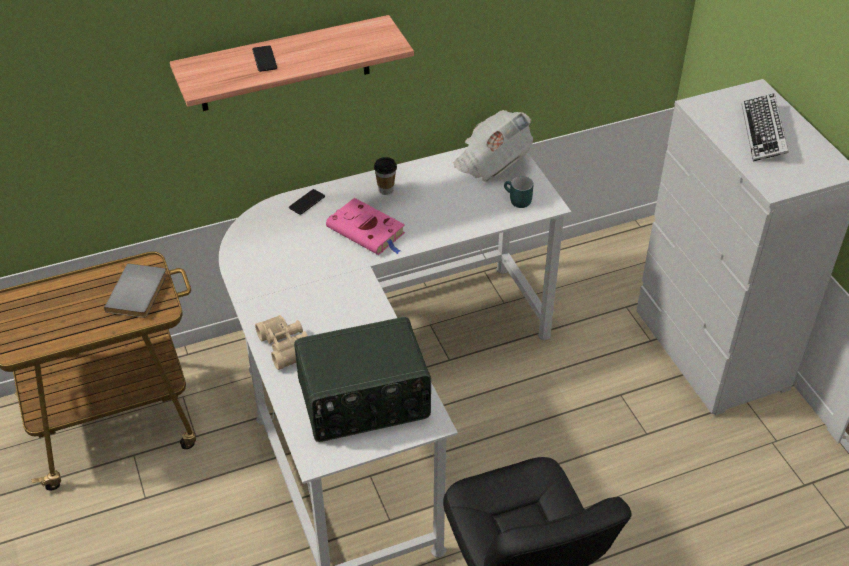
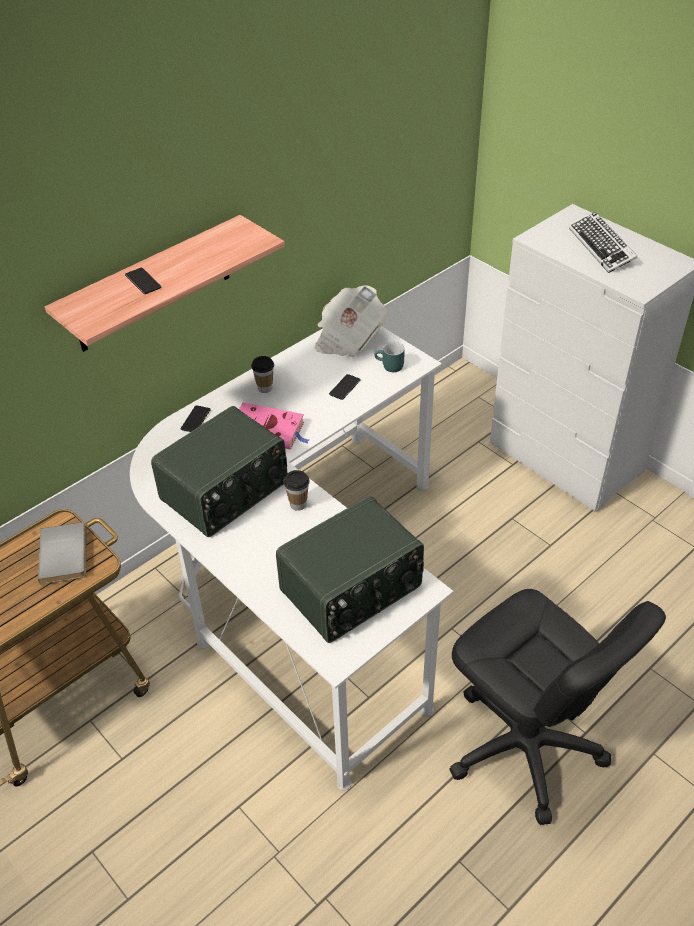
camera: 20 degrees left, 0 degrees up
(286, 346) = (248, 560): beige binoculars -> none
(299, 278) = (226, 492): none -> radio
(358, 308) = (298, 504): none -> cup
(462, 209) = (344, 387): none -> phone

